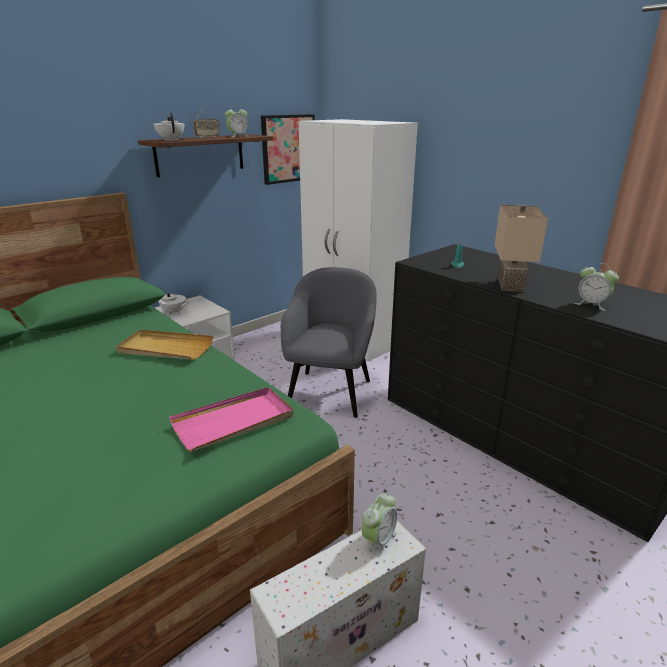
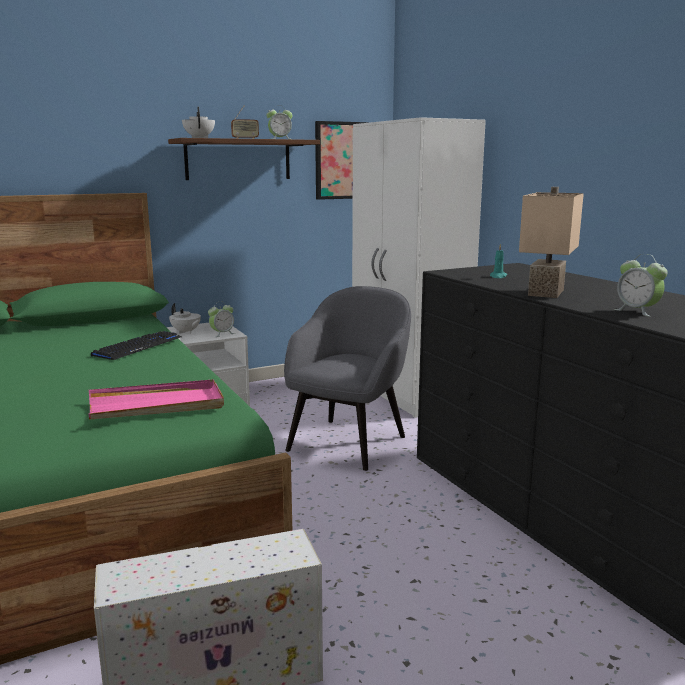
camera: 15 degrees right, 10 degrees down
(165, 348) = (138, 347): beige tray -> keyboard
(378, 540) = (270, 547): alarm clock -> alarm clock (222, 334)

